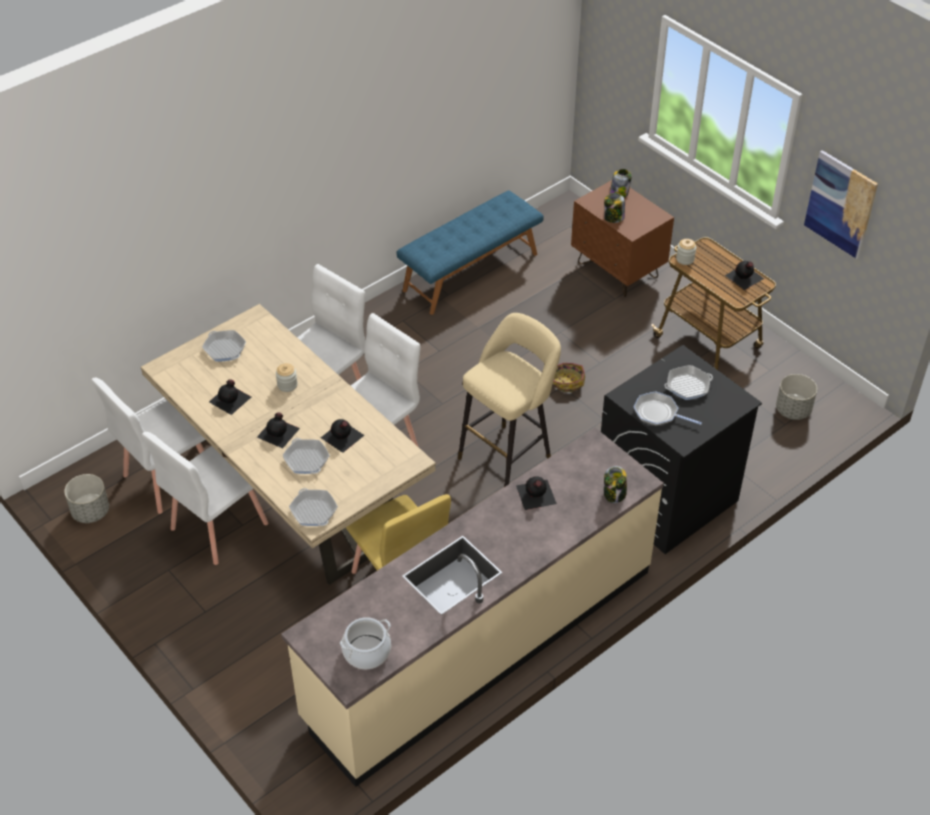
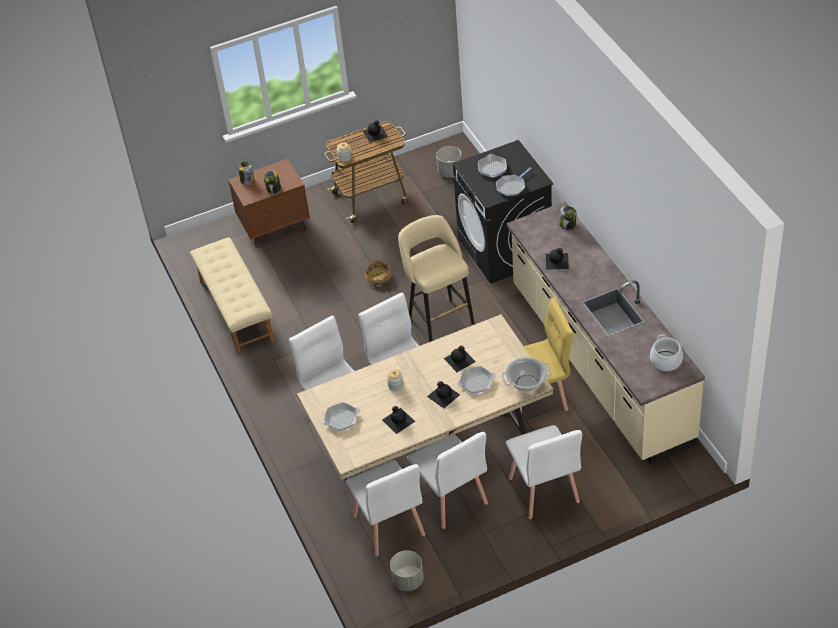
camera: 70 degrees left, 0 degrees up
(244, 619) = (543, 490): none -> white chair
(313, 511) = (526, 383): frying pan -> cooking pot
(470, 271) = (236, 311): blue bench -> beige bench
(840, 204) = (390, 43): picture -> none

